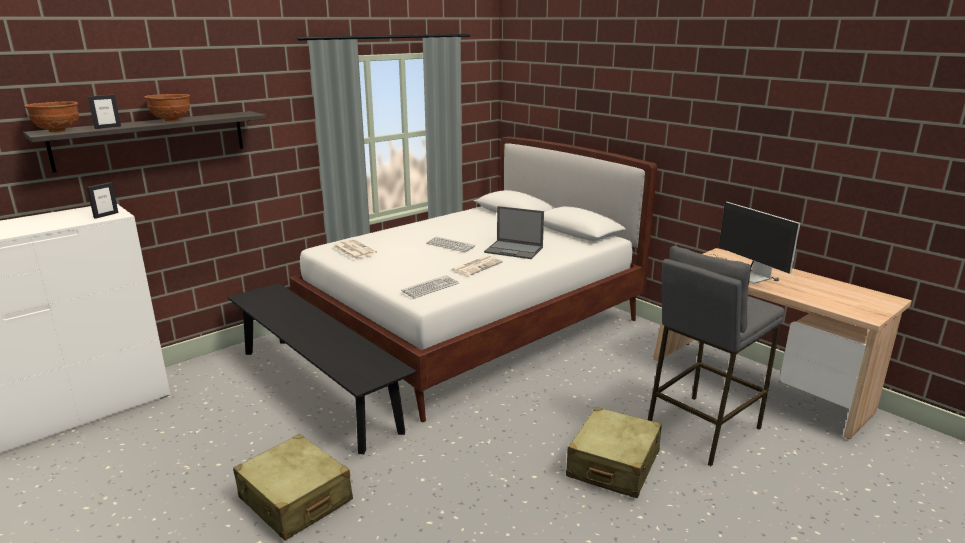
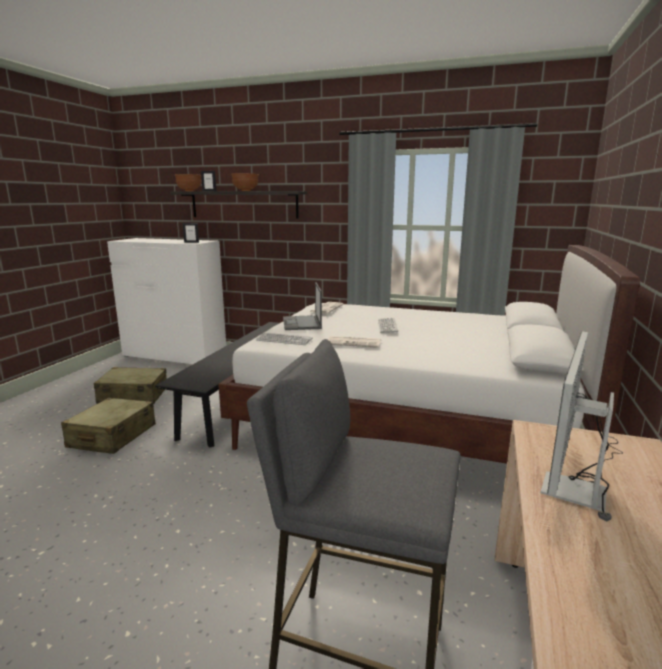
camera: 60 degrees right, 5 degrees down
(514, 250) = (421, 346): laptop -> laptop (302, 323)
(613, 465) = (222, 582): beige suitcase -> beige suitcase (133, 396)

